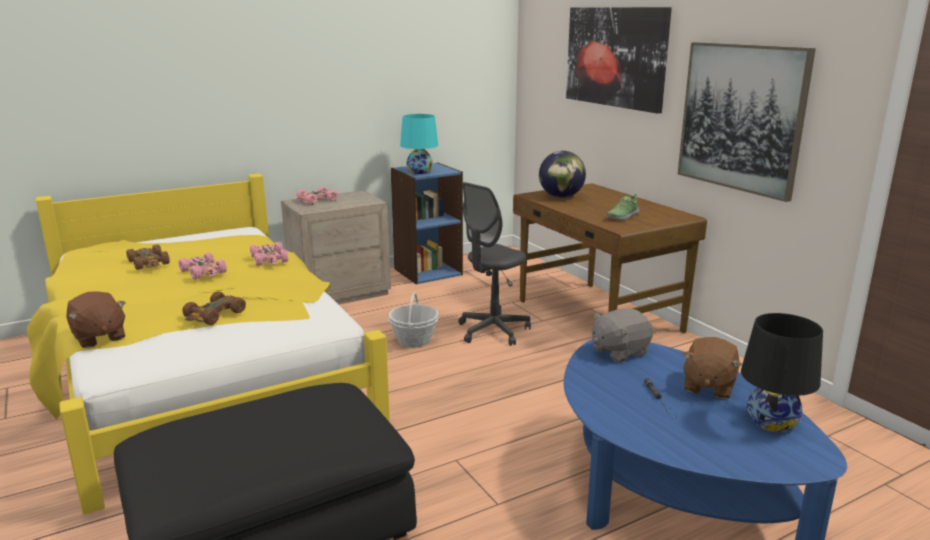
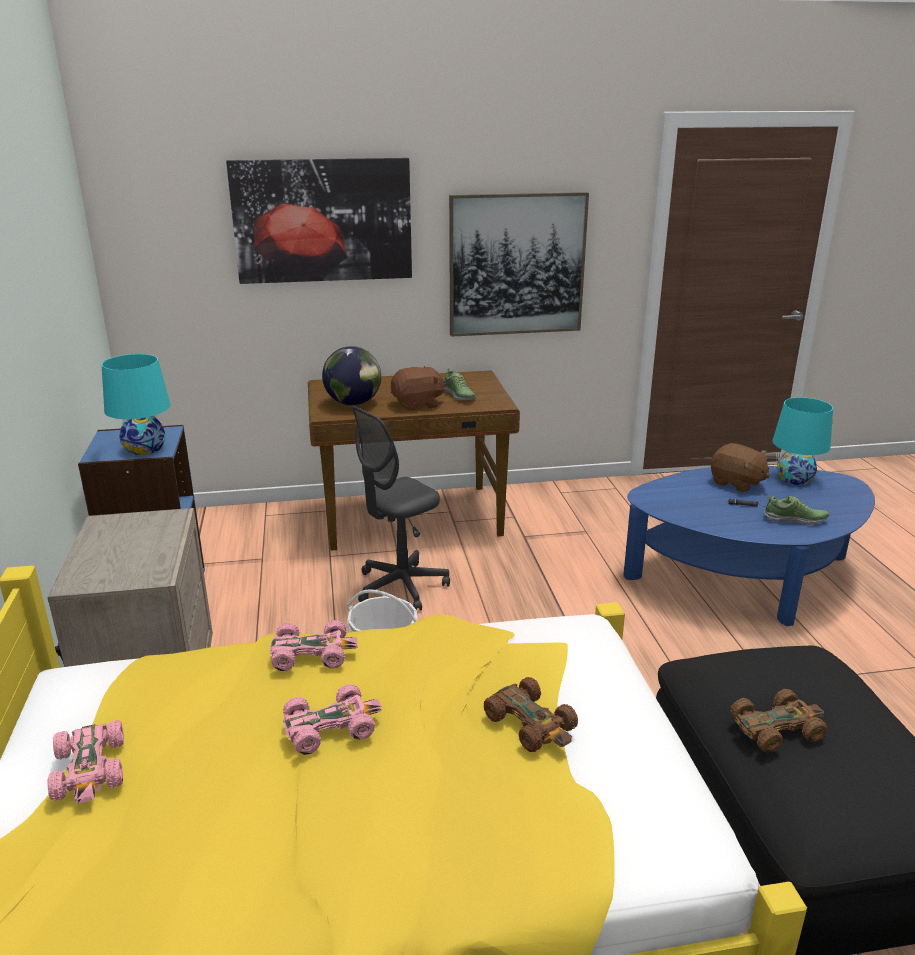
camera: 70 degrees left, 5 degrees up
(99, 337) = (570, 865): brown plush toy -> brown plush toy (417, 404)
(149, 263) = (206, 805): brown toy car -> brown toy car (777, 728)
(317, 200) = (101, 562): pink toy car -> pink toy car (90, 770)
(493, 331) = (401, 587): grey office chair -> grey office chair turned 75 degrees clockwise
(619, 351) = (664, 499): grey plush toy -> none
(647, 422) = (795, 520): none -> shoe
(771, 422) = (794, 479): black table lamp -> turquoise table lamp

